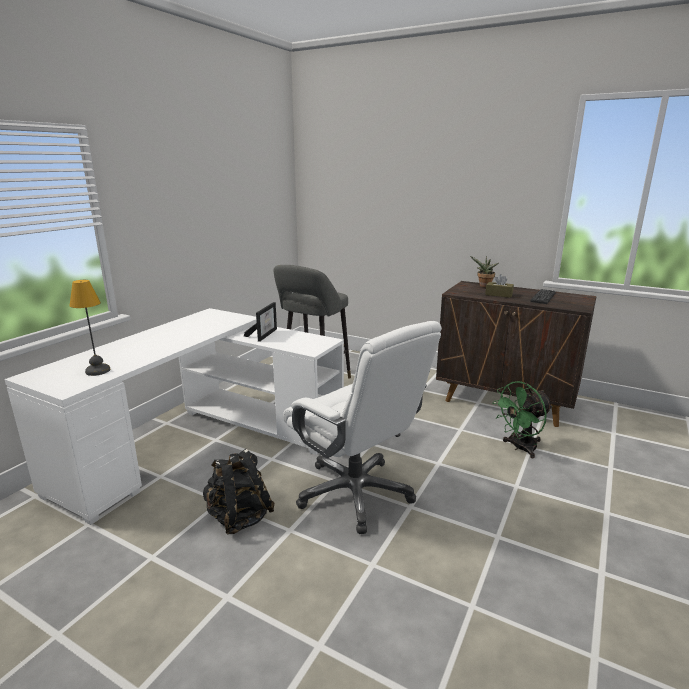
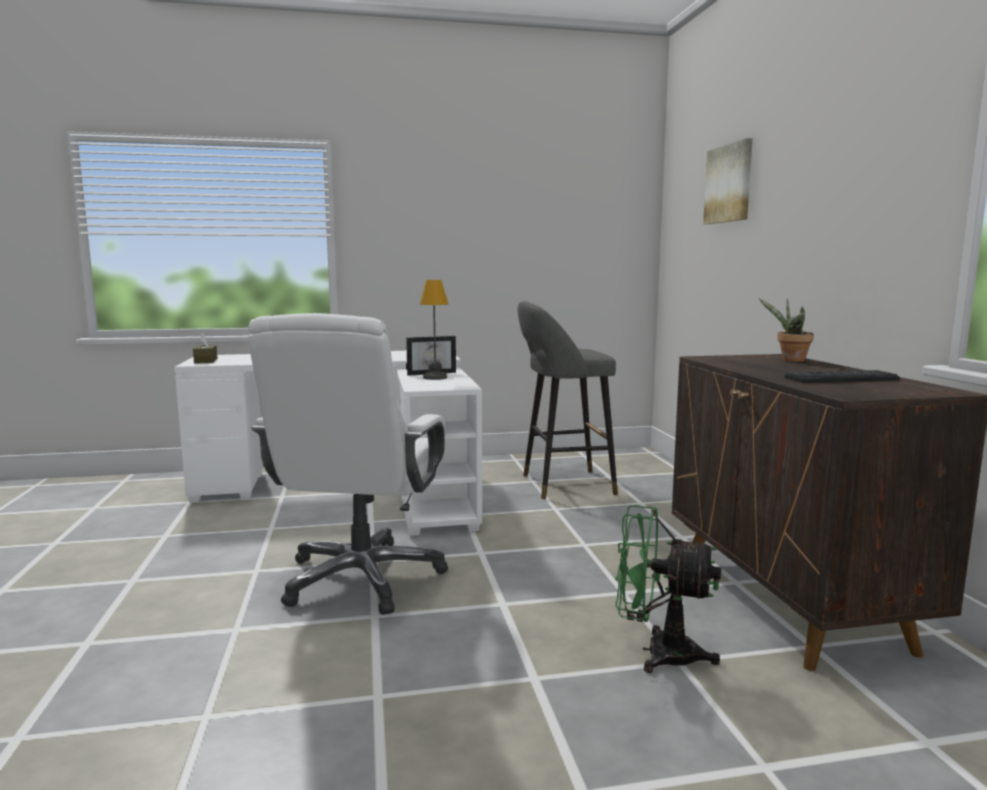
camera: 50 degrees right, 10 degrees down
(97, 370) = (241, 360): table lamp -> table lamp (435, 377)
(239, 517) = (253, 544): black backpack -> none
(377, 173) = (729, 184): none -> picture
(498, 294) = (767, 367): brown tissue box -> brown tissue box (206, 361)

